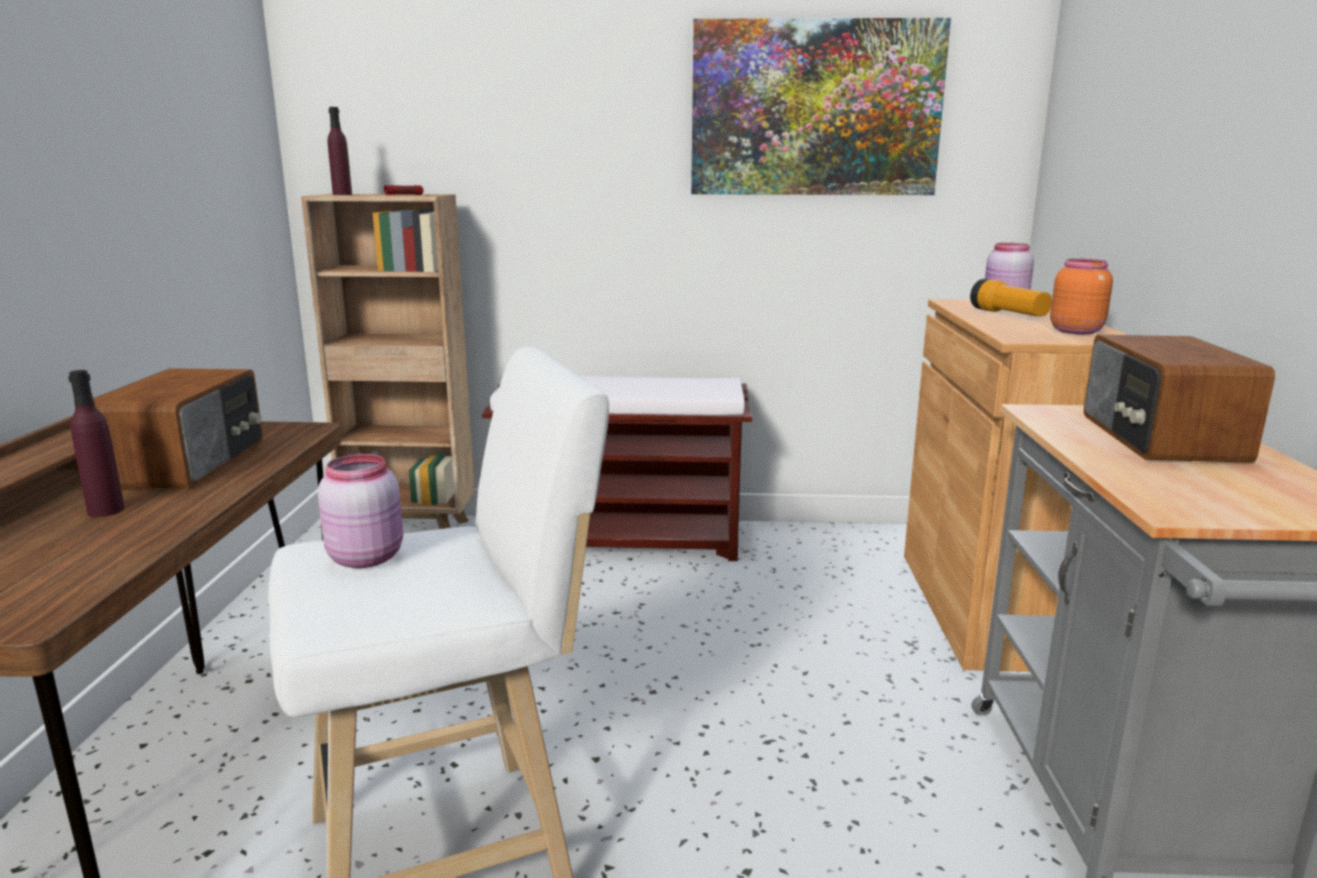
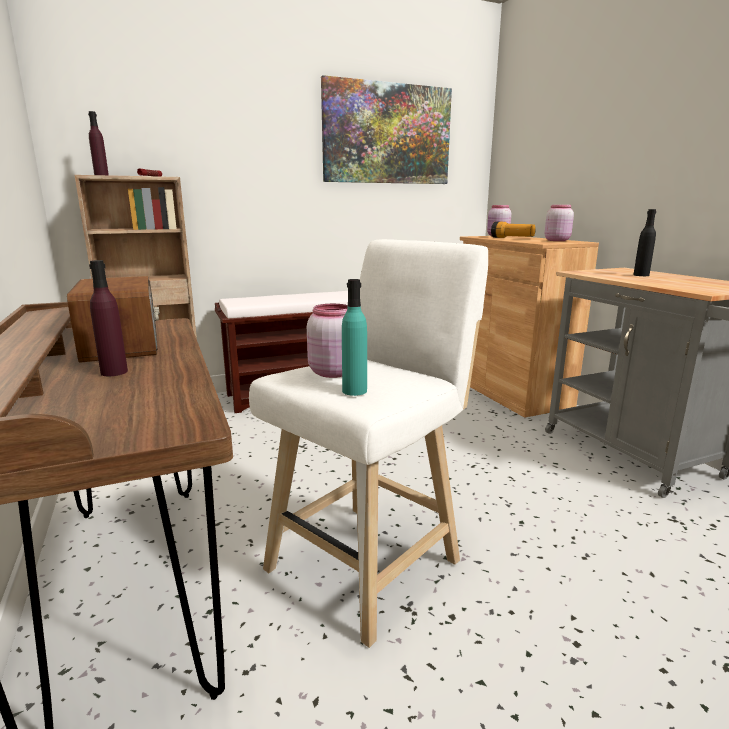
camera: 25 degrees left, 0 degrees up
(335, 598) = (354, 391): none -> turquoise bottle
(1075, 331) = (556, 240): orange jar -> pink jar
(1158, 438) = (641, 275): radio -> black bottle

